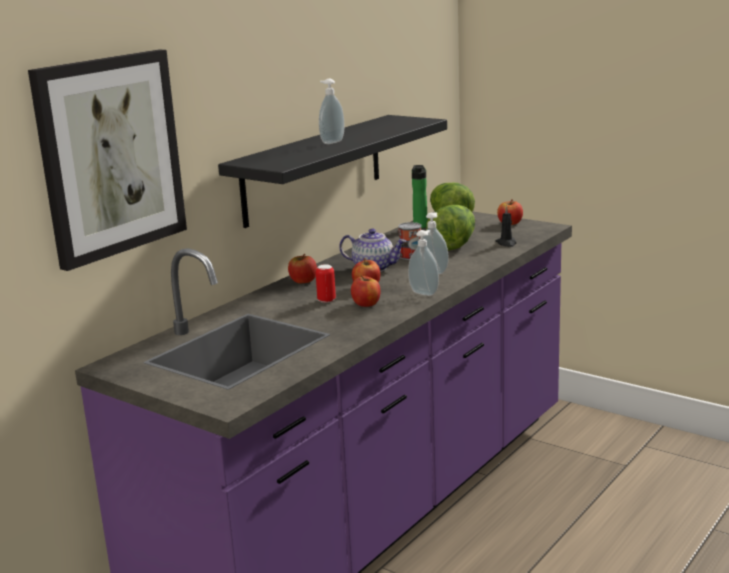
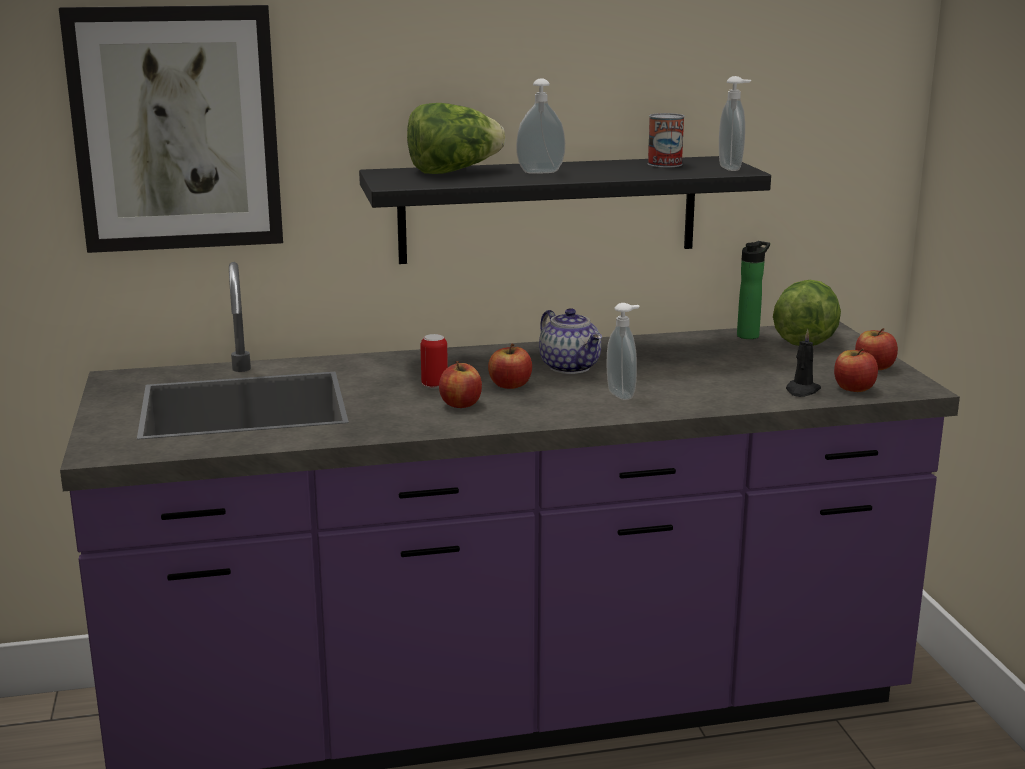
camera: 40 degrees right, 0 degrees up
(303, 281) = (466, 356): apple -> apple (853, 388)
(410, 256) = (645, 367): can -> can (664, 164)
(424, 293) = (551, 415): soap dispenser -> soap dispenser (732, 168)
(453, 245) = (729, 371): lettuce -> lettuce (453, 171)

